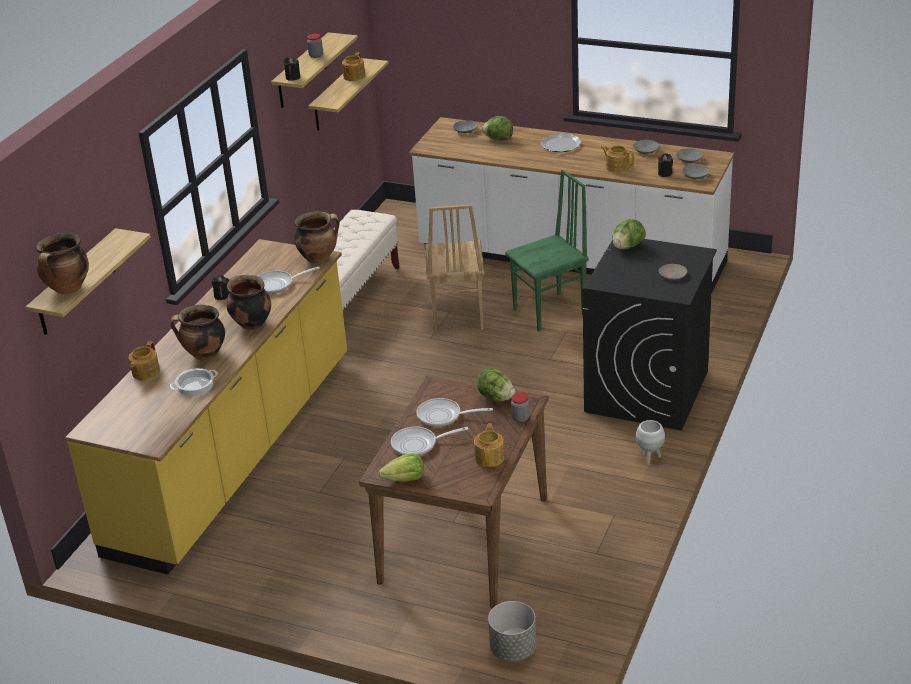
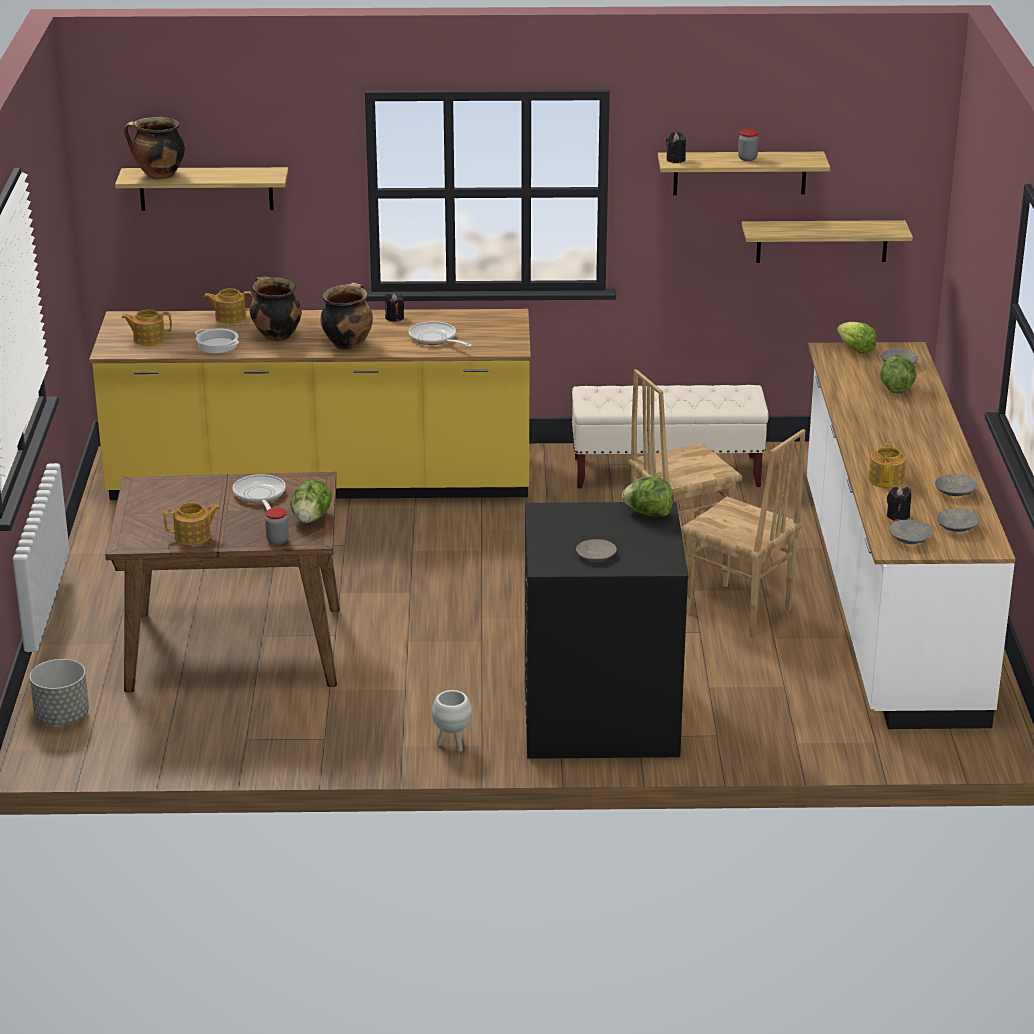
camera: 65 degrees right, 5 degrees down
(319, 258) = (507, 347): cooking pot -> none
(353, 77) = (844, 227): teapot -> teapot (148, 339)
(405, 479) = (134, 499): lettuce -> lettuce (855, 349)
(418, 445) = (200, 493): frying pan -> none
(550, 312) = (738, 612): green chair -> brown chair
(560, 145) = (917, 431): plate -> none

